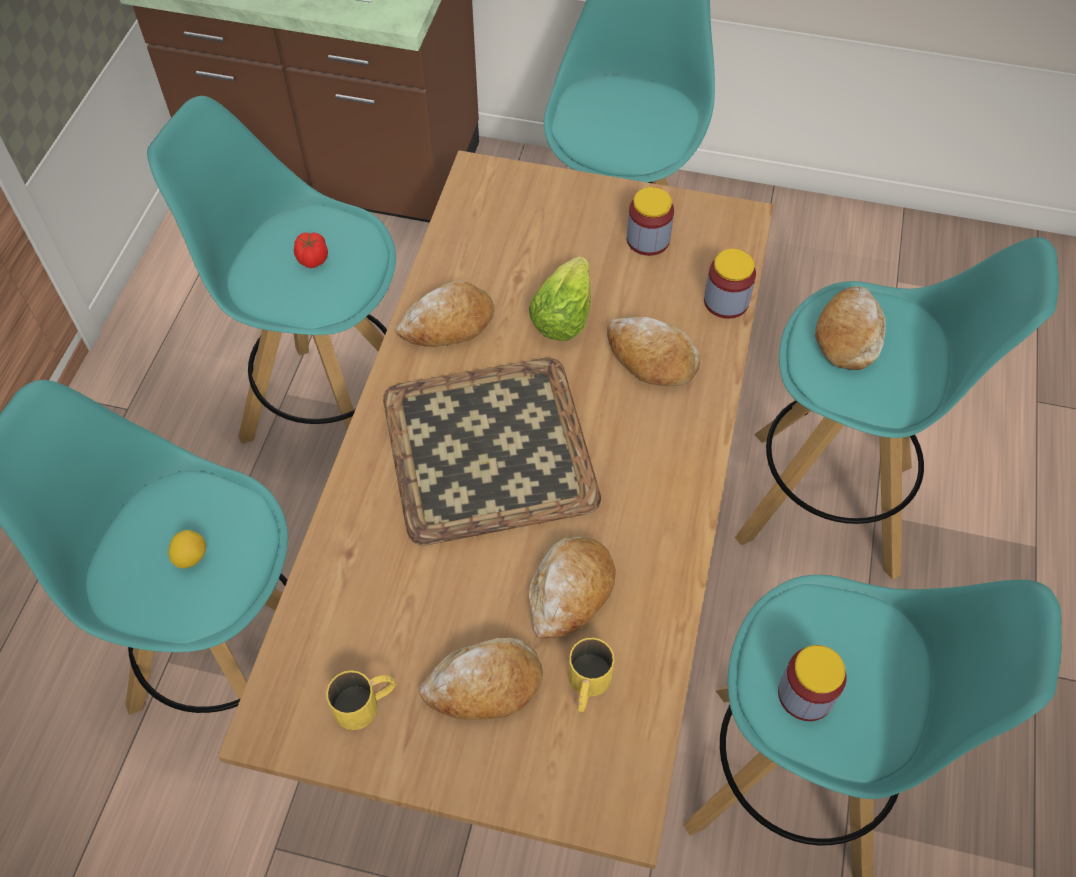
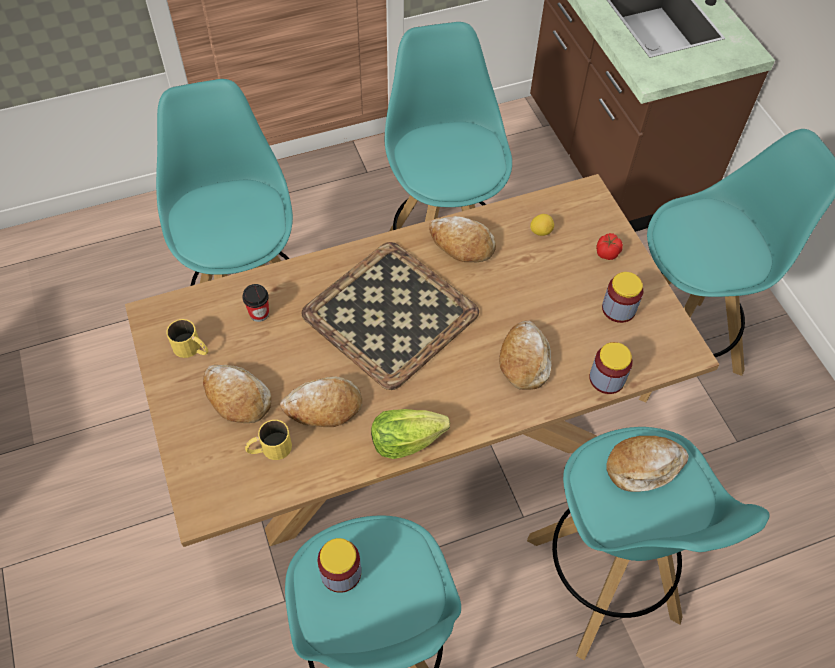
camera: 55 degrees right, 0 degrees up
(191, 557) = (226, 224): lemon -> lemon (541, 231)
(312, 260) = (453, 157): tomato -> tomato (606, 253)
(373, 592) = (259, 313): none -> cup
(562, 317) = (515, 297): lettuce -> lettuce (405, 440)

